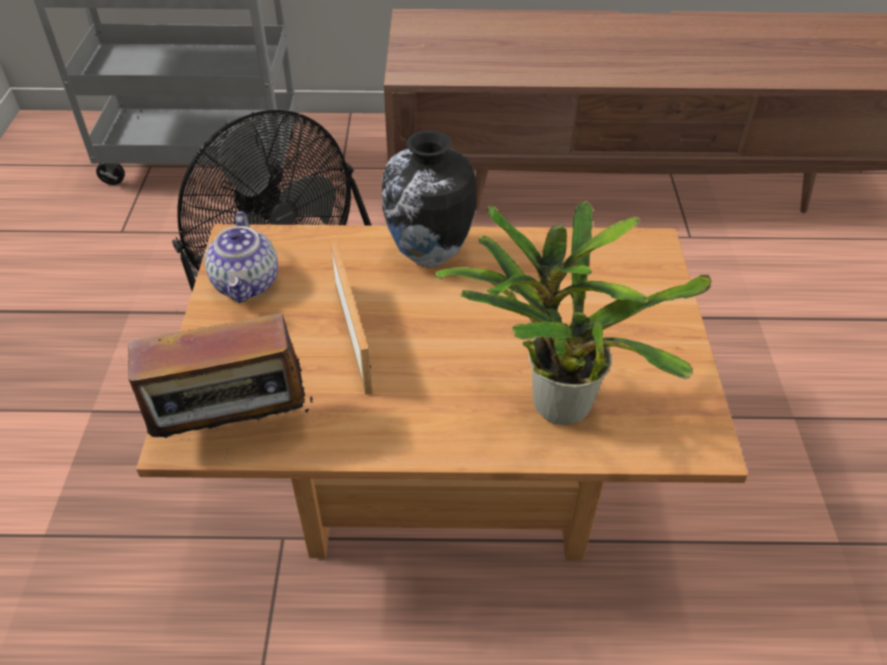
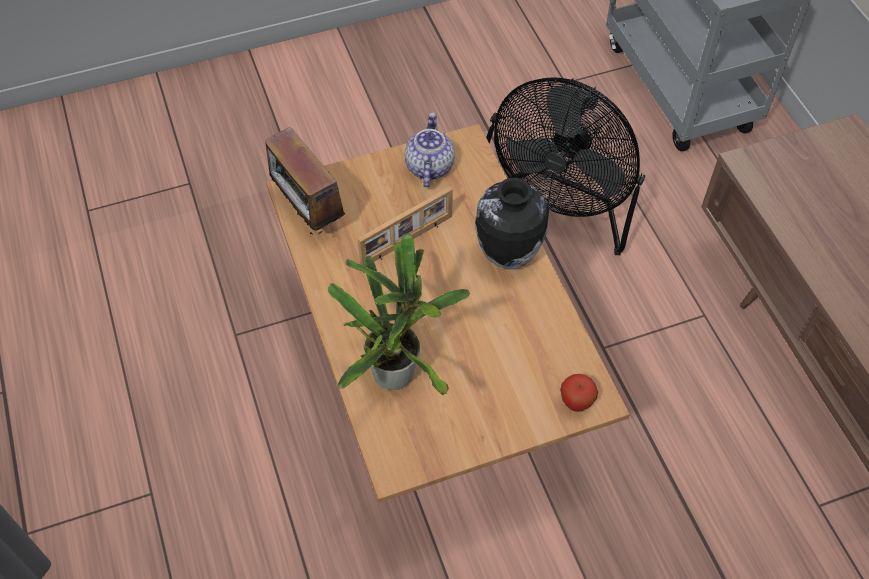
camera: 70 degrees right, 10 degrees up
(247, 284) = (428, 166): teapot -> teapot turned 120 degrees clockwise
(652, 260) = (576, 403): none -> apple

